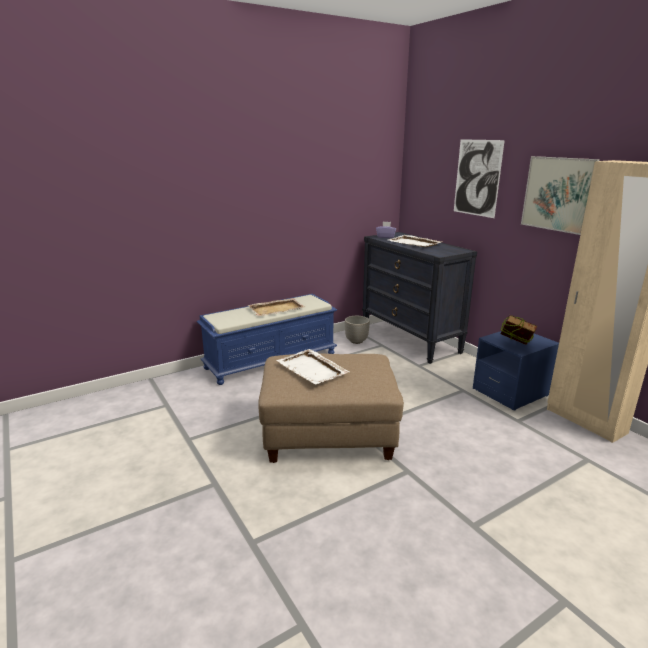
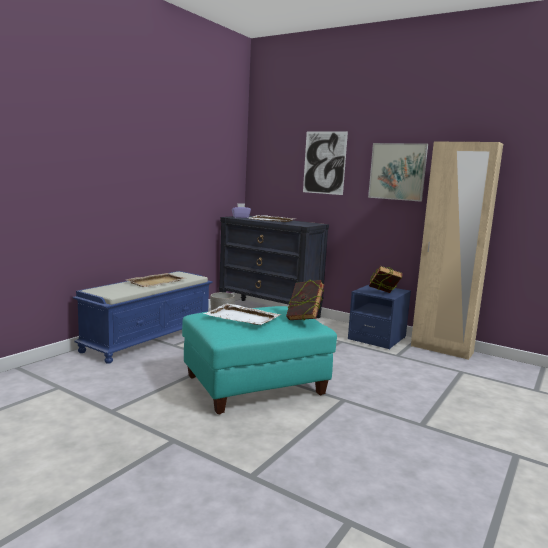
camera: 25 degrees left, 10 degrees down
(329, 434) = (255, 385): beige ottoman -> turquoise ottoman
(373, 380) = (304, 319): none -> book

